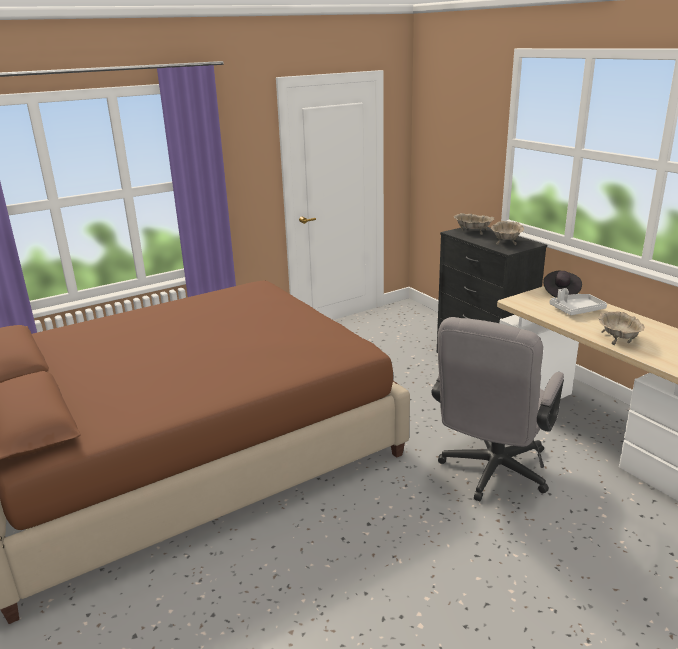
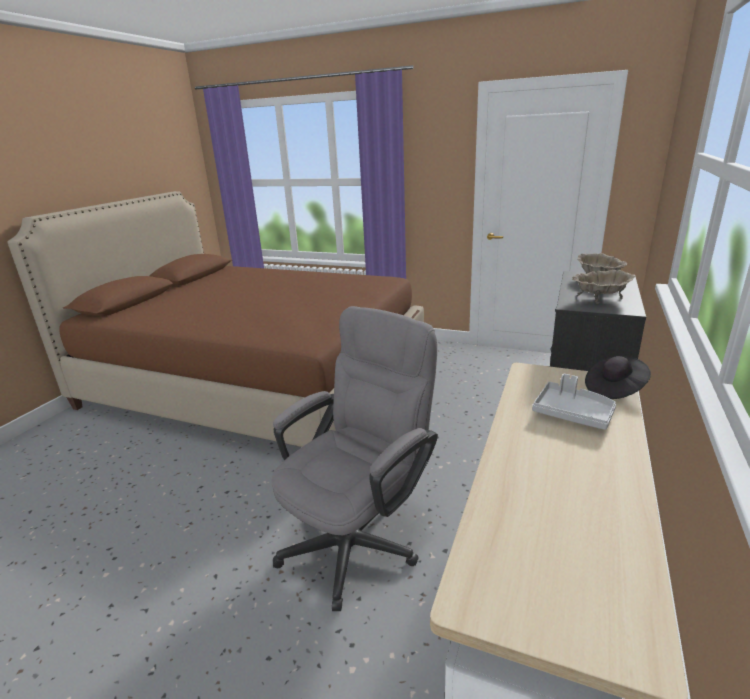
camera: 55 degrees right, 0 degrees up
(491, 473) = (359, 537): grey office chair -> grey office chair turned 135 degrees clockwise
(618, 339) = (521, 468): beige bowl -> none

